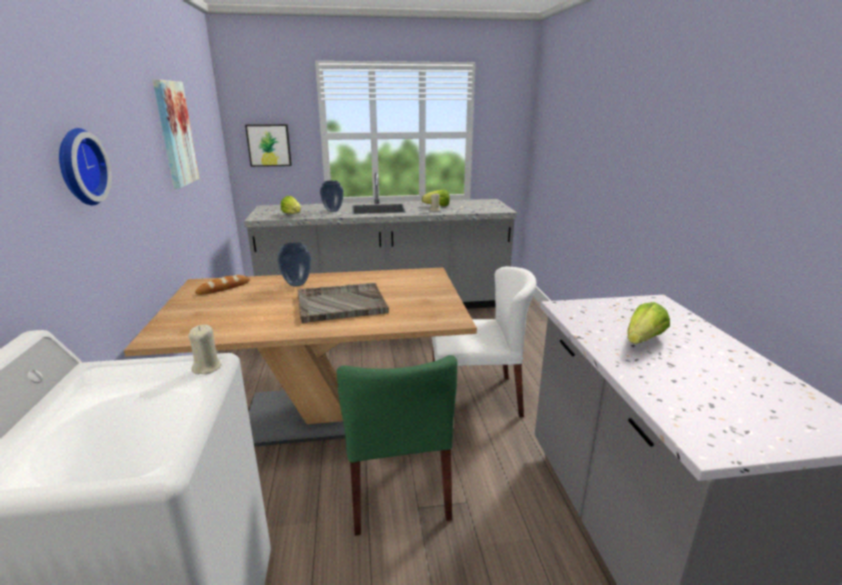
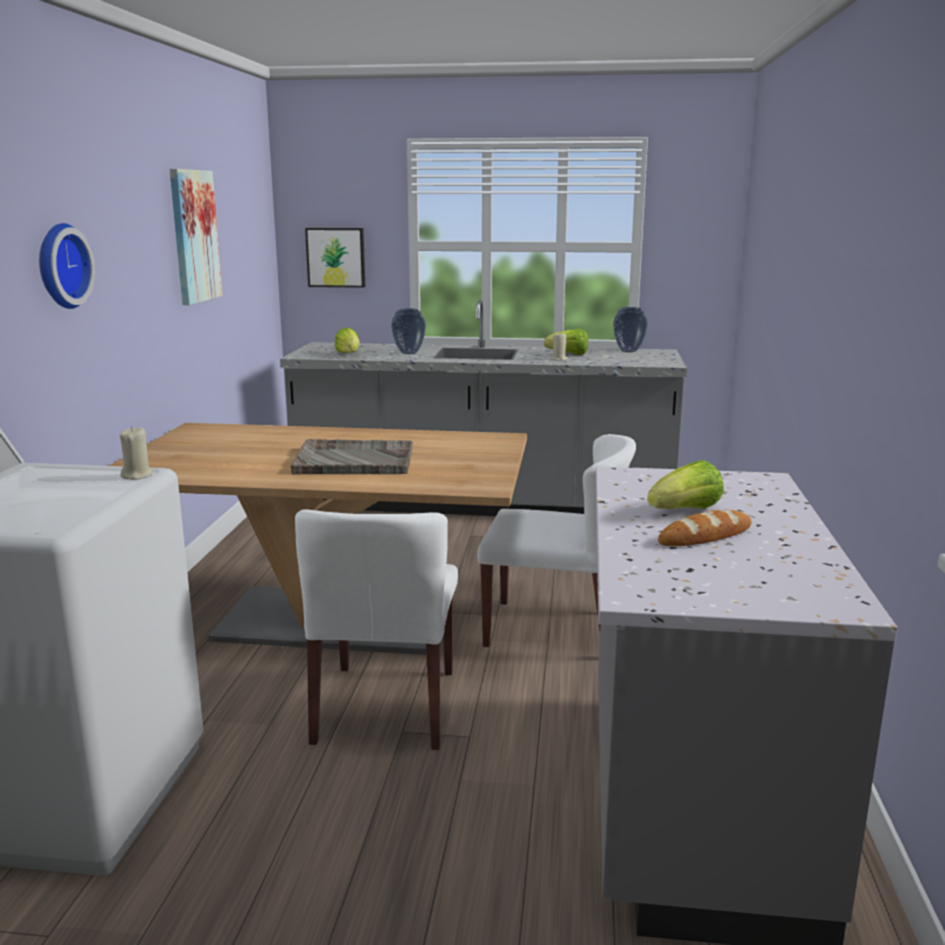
camera: 15 degrees right, 5 degrees down
(223, 288) = (221, 434): bread -> bread (705, 536)
(296, 284) = (313, 437): vase -> vase (628, 351)
(396, 486) = (386, 706): green chair -> white chair

